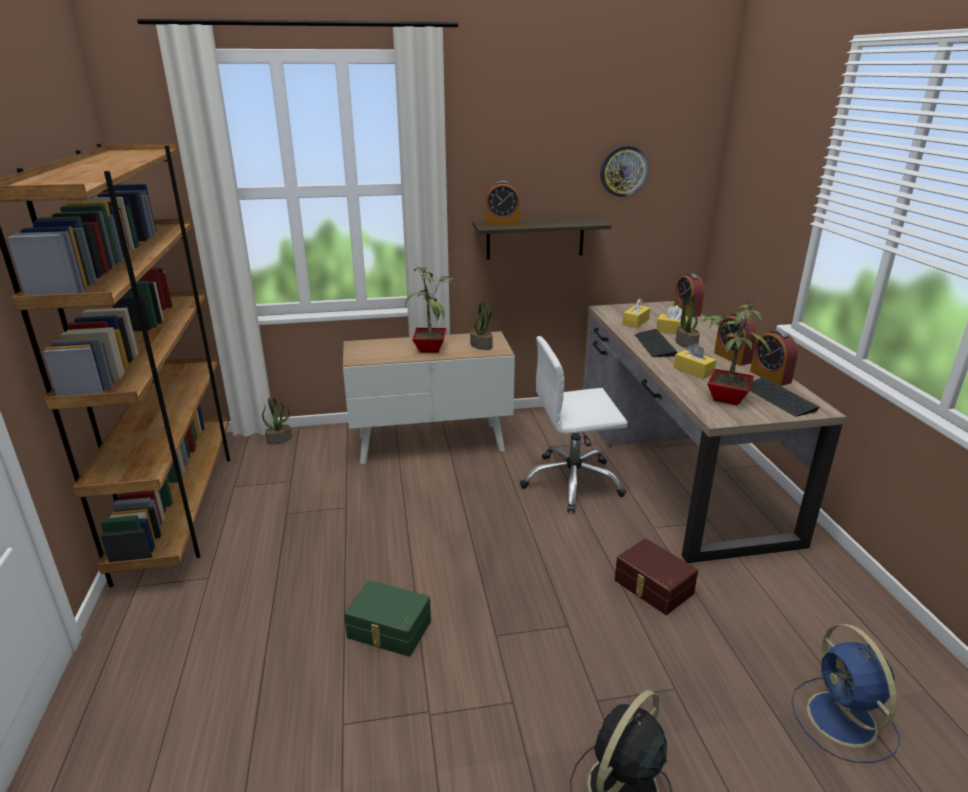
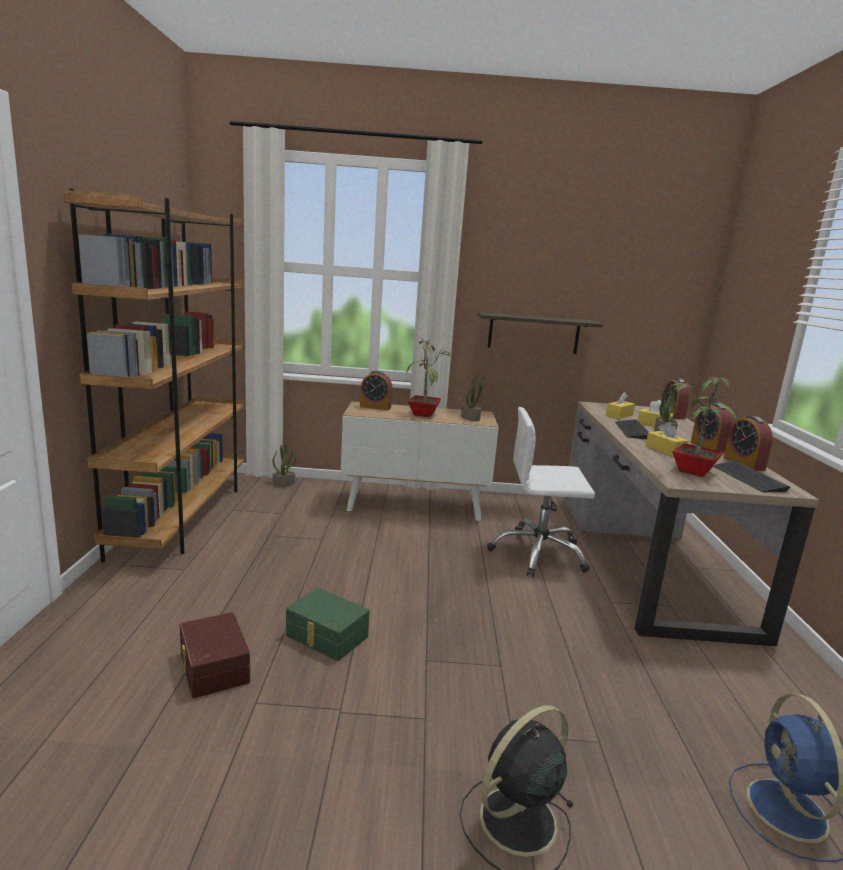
camera: 10 degrees right, 10 degrees down
(502, 223) = (503, 314): alarm clock -> alarm clock (375, 407)
(623, 171) = (621, 281): wall clock -> none
(652, 587) = (597, 650): brown storage box -> brown storage box (212, 667)

